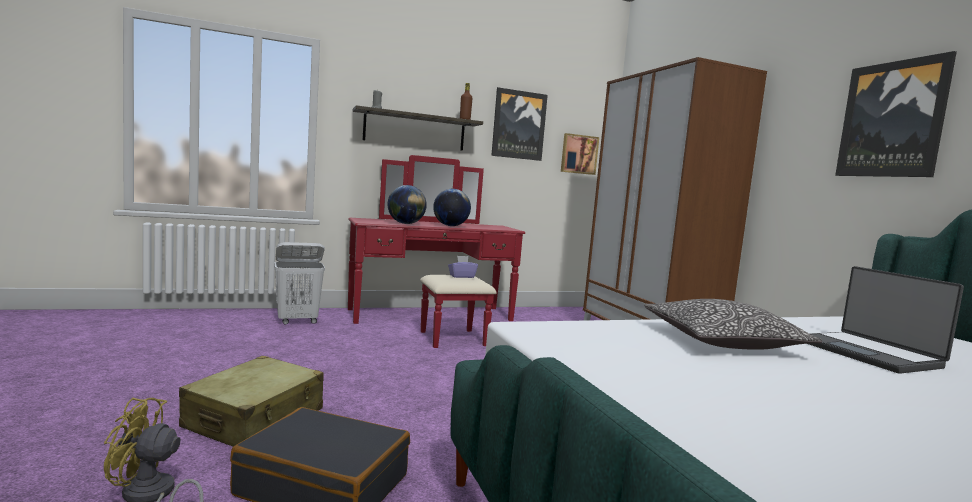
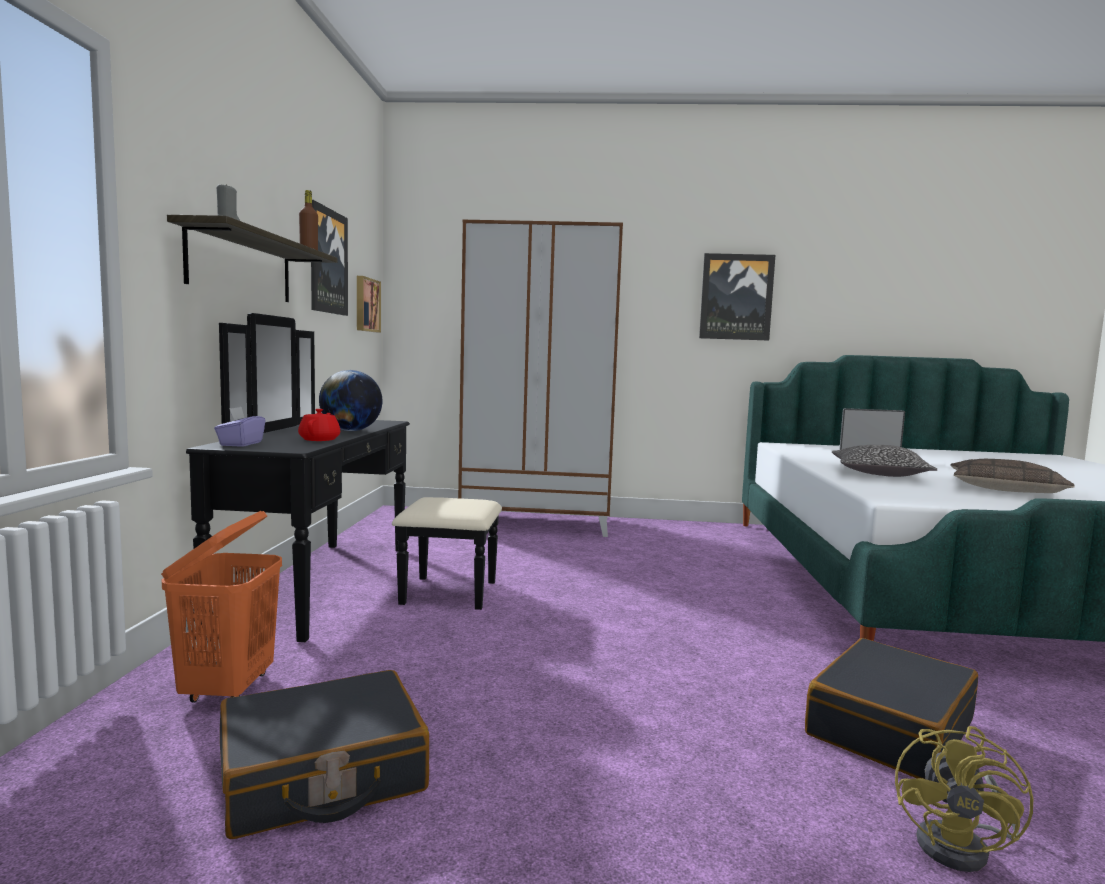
camera: 65 degrees left, 0 degrees up
(228, 344) = (323, 775): none -> black suitcase
(255, 419) = (720, 761): beige suitcase -> none
(298, 321) = (228, 689): white laundry basket -> orange laundry basket
(405, 223) = (320, 439): globe -> red teapot
(436, 320) = (350, 586): red dresser -> black dresser
(462, 276) = (445, 500): purple tissue box -> purple tissue box (240, 444)
(773, 397) = (1004, 488): none -> pillow

